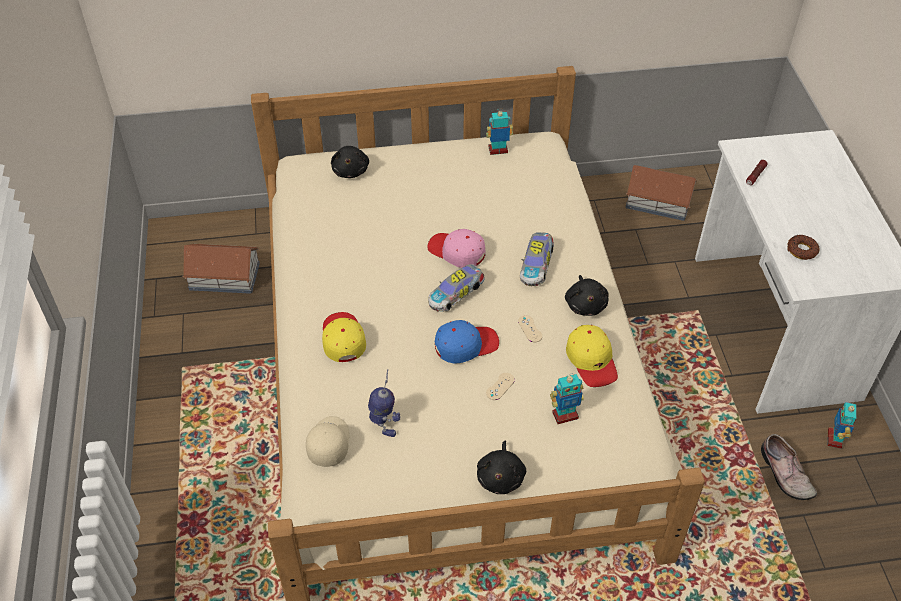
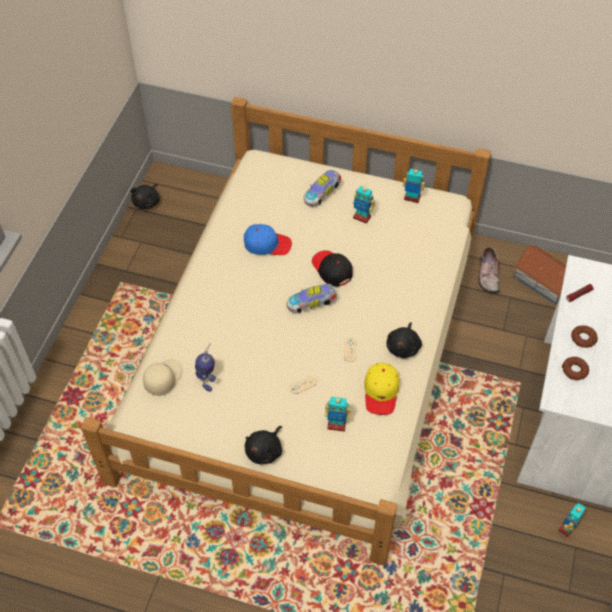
camera: 25 degrees right, 5 degrees up
(223, 276) = (182, 223): toy house -> none
(343, 339) = (214, 306): yellow cap -> none
(350, 170) = (292, 177): black plush toy -> black plush toy (147, 202)
(456, 186) = (362, 217): none -> toy robot
(457, 252) = (332, 270): pink cap -> black cap
(465, 345) = (296, 344): blue cap -> blue cap (267, 244)
(536, 265) = (384, 302): toy car -> toy car (322, 193)
(784, 474) = (509, 537): shoe -> shoe (487, 275)
(789, 216) = (583, 338): none -> donut

